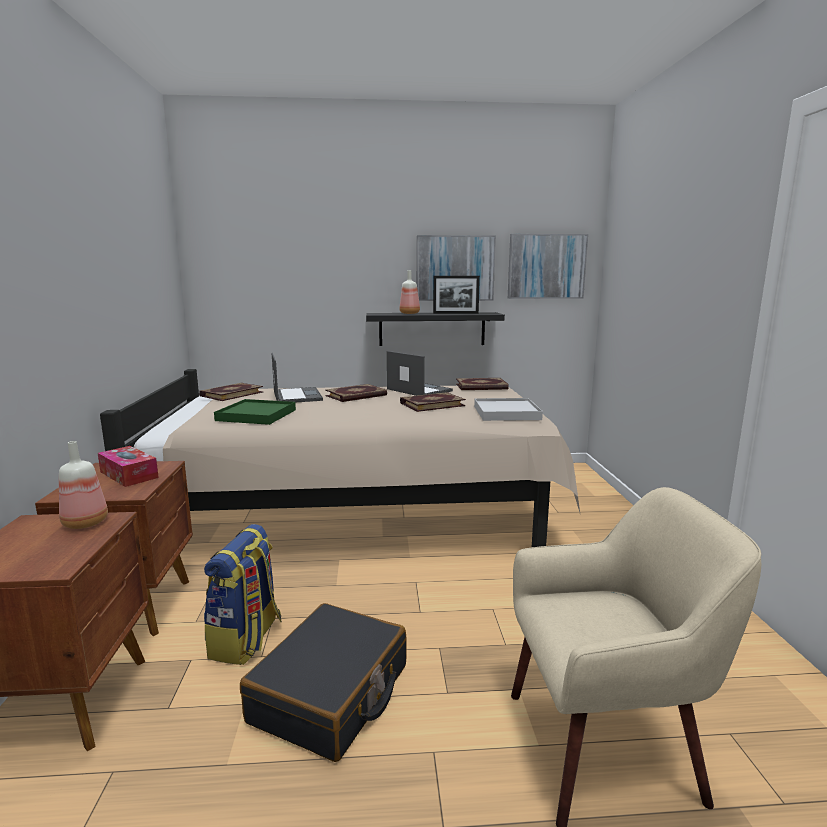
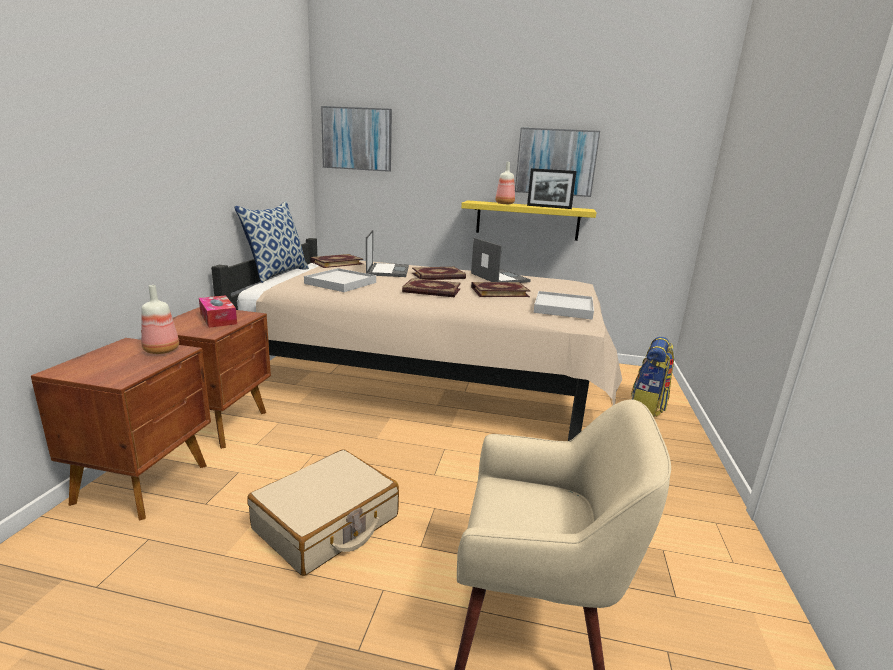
camera: 15 degrees right, 5 degrees up
(168, 414) = (277, 274): none -> pillow
(247, 639) = (285, 466): backpack -> backpack (648, 406)
(257, 415) = (341, 283): green tray -> white tray
(331, 694) = (327, 523): black suitcase -> beige suitcase
(432, 329) = (527, 220): black shelf -> yellow shelf
(481, 387) = (562, 281): book -> book (431, 291)
(546, 266) = (652, 165): picture -> picture (357, 139)

